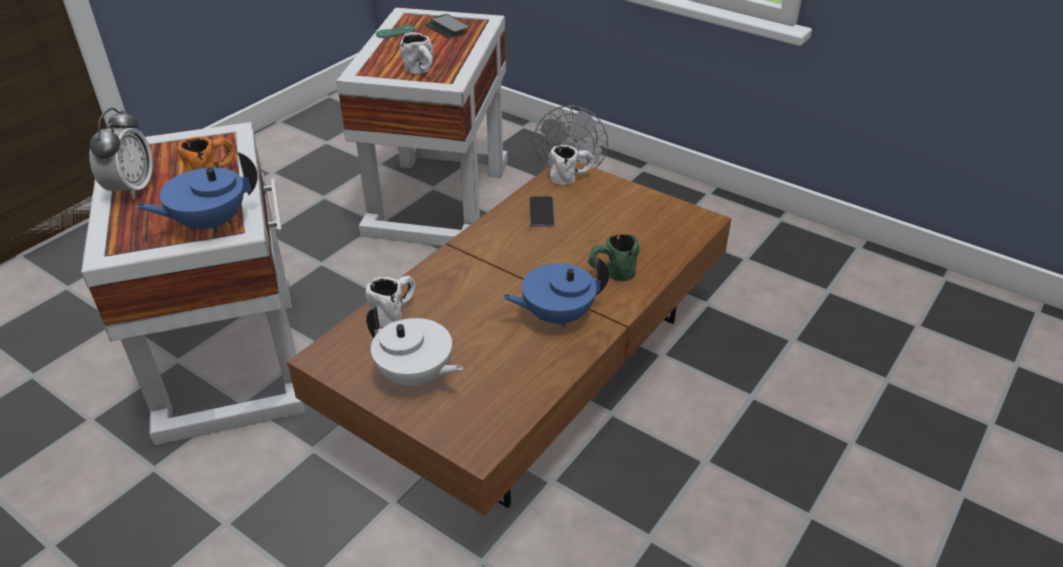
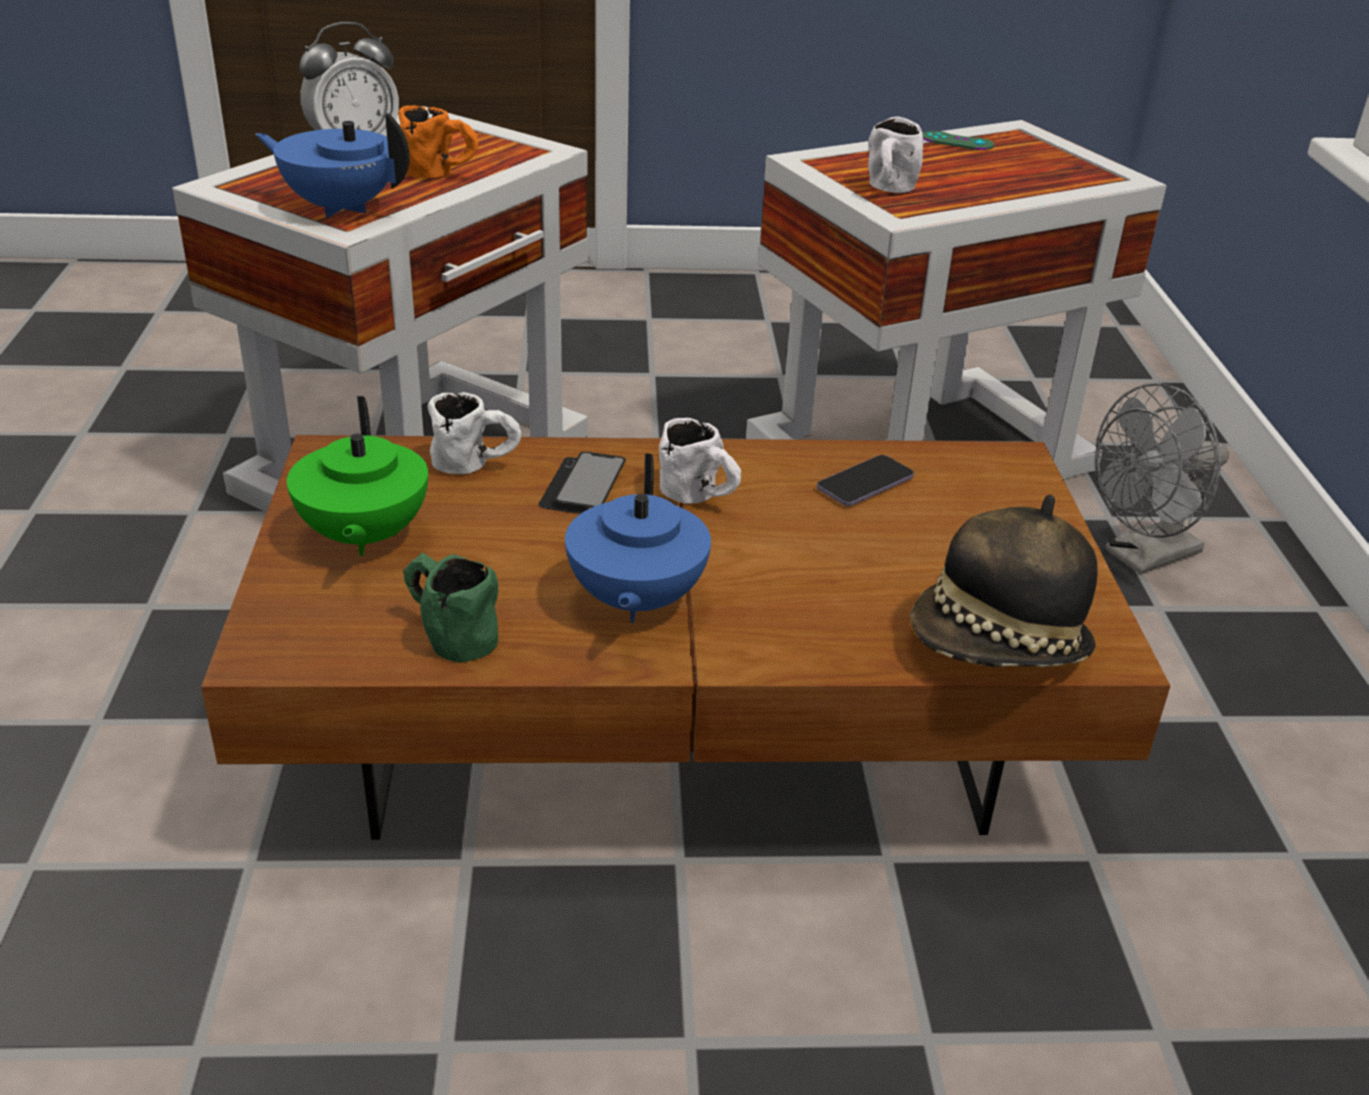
camera: 50 degrees right, 5 degrees down
(415, 376) = (363, 537): white teapot -> green teapot
(447, 28) = (1041, 164): phone -> phone (582, 486)
(556, 315) = (634, 601): blue teapot -> blue teapot turned 120 degrees counterclockwise
(571, 178) = (998, 472): white mug -> white mug (701, 498)
(611, 274) = (809, 612): green mug -> green mug (448, 634)
(676, 241) = (998, 647): none -> hat

